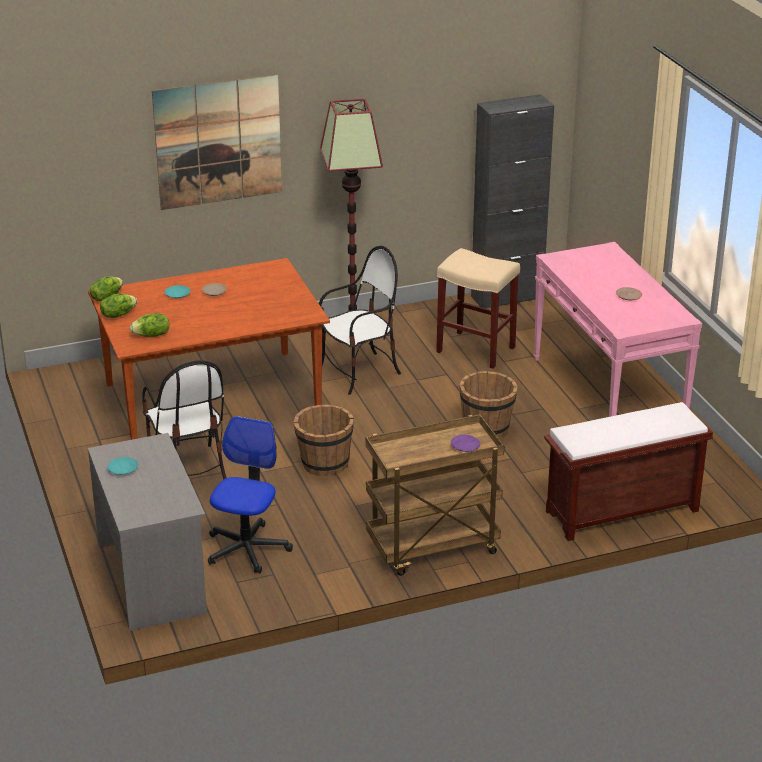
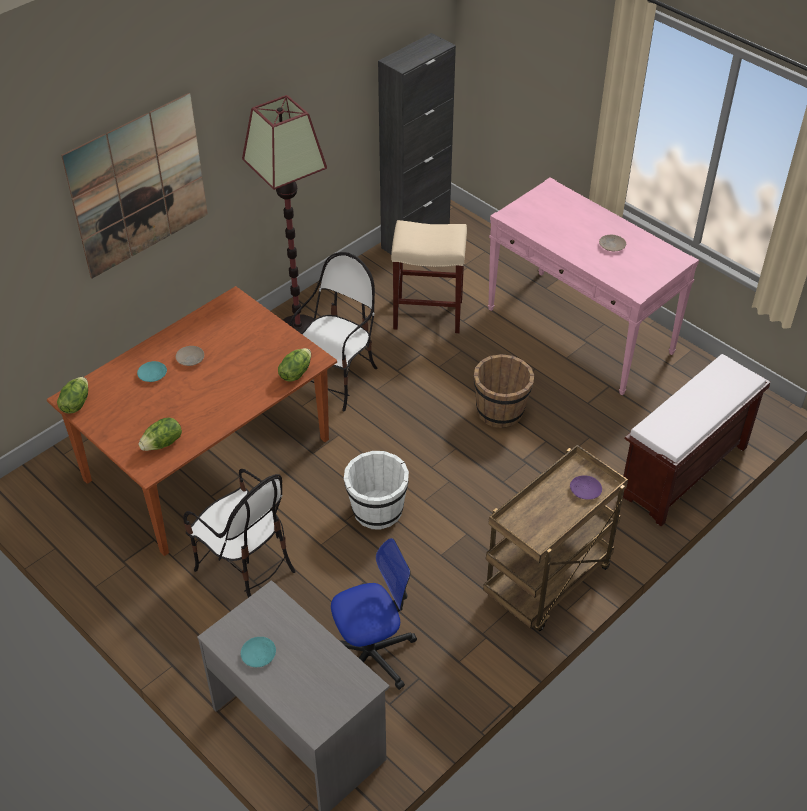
camera: 25 degrees left, 15 degrees up
(118, 314) = (105, 425): lettuce -> lettuce (295, 373)
(247, 549) = (371, 654): office chair -> office chair turned 75 degrees clockwise
(324, 464) = (377, 511): brown bucket -> white bucket

